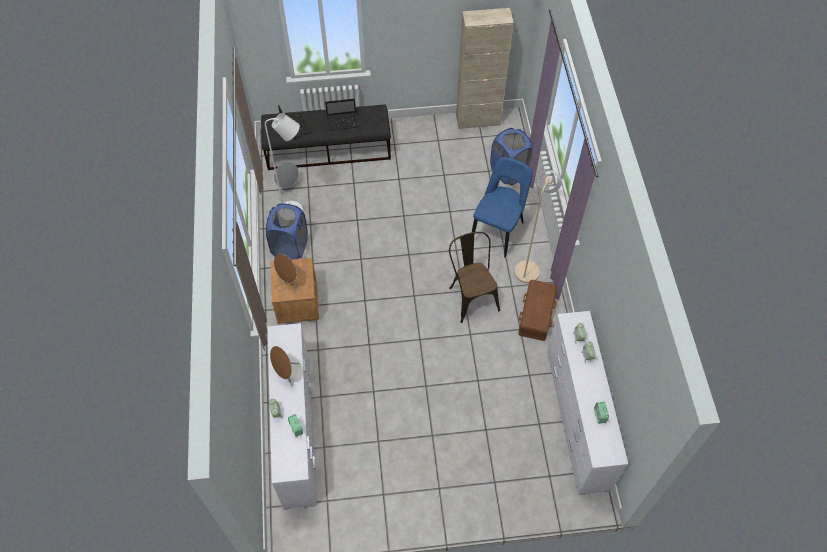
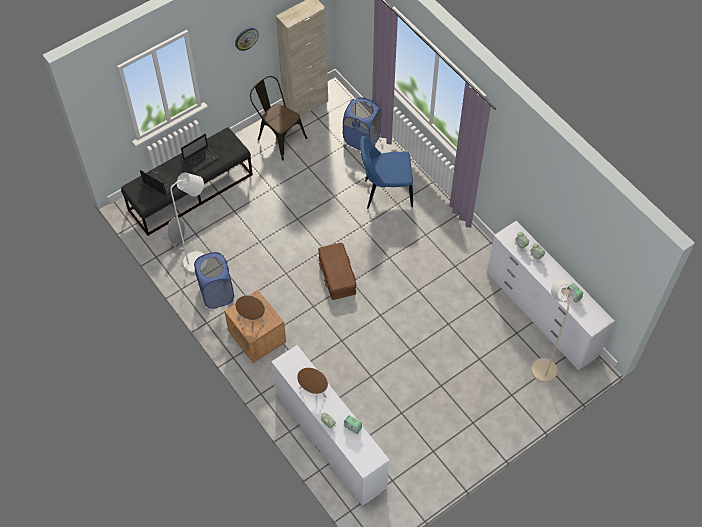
camera: 30 degrees left, 0 degrees up
(426, 22) = (246, 38): none -> wall clock
(471, 296) = (399, 258): brown chair -> brown chair (278, 137)
(498, 230) = (385, 193): blue chair -> blue chair turned 90 degrees counterclockwise
(528, 268) = (430, 213): beige floor lamp -> beige floor lamp (543, 365)
(537, 314) = (460, 247): brown storage box -> brown storage box (337, 275)

